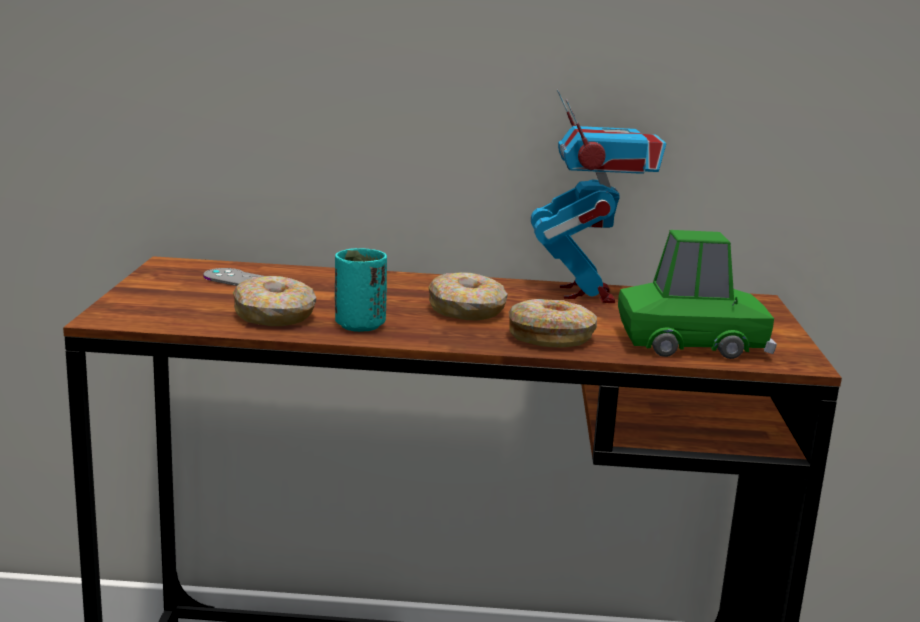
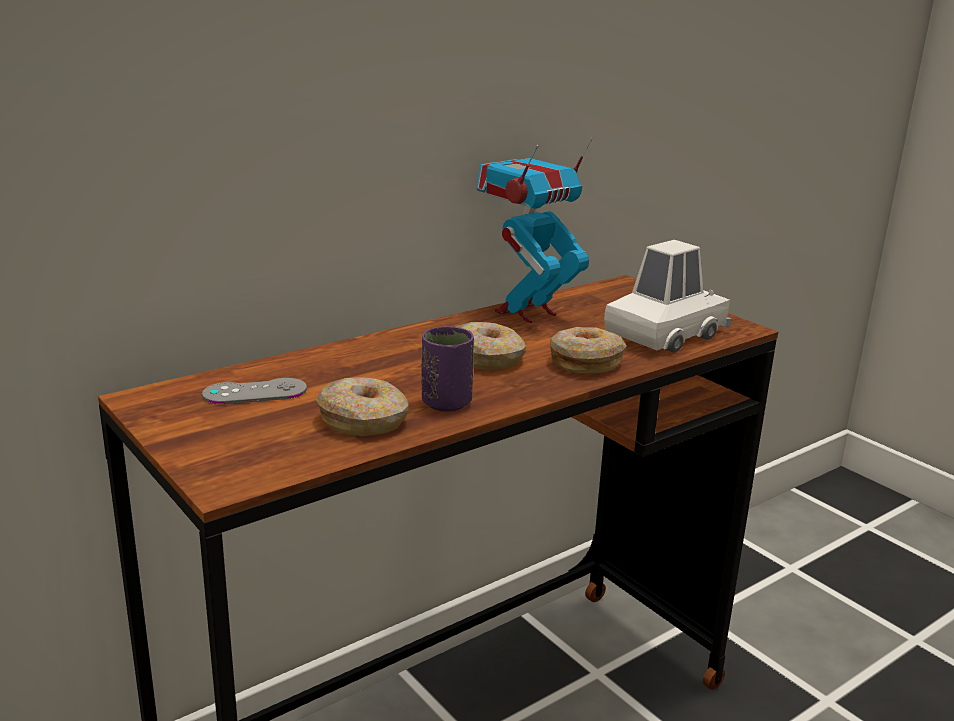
camera: 40 degrees left, 5 degrees up
(359, 325) = (446, 403): turquoise cup -> purple cup
(587, 293) = (526, 312): toy robot -> toy robot turned 90 degrees counterclockwise
(691, 343) = (666, 334): green toy car -> white toy car

